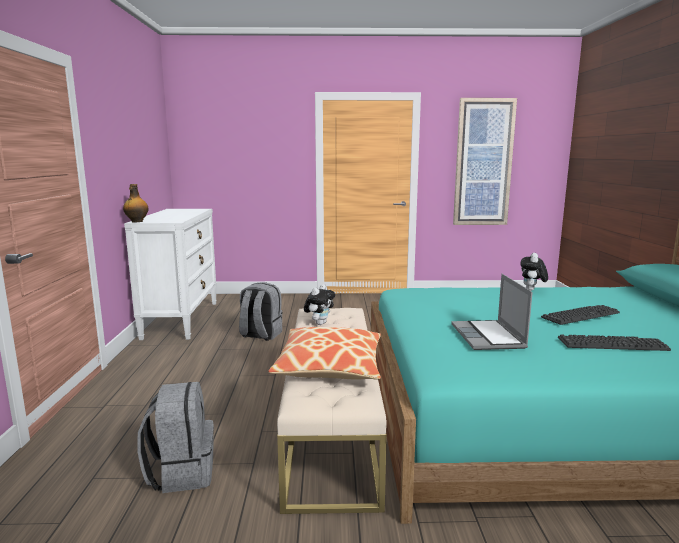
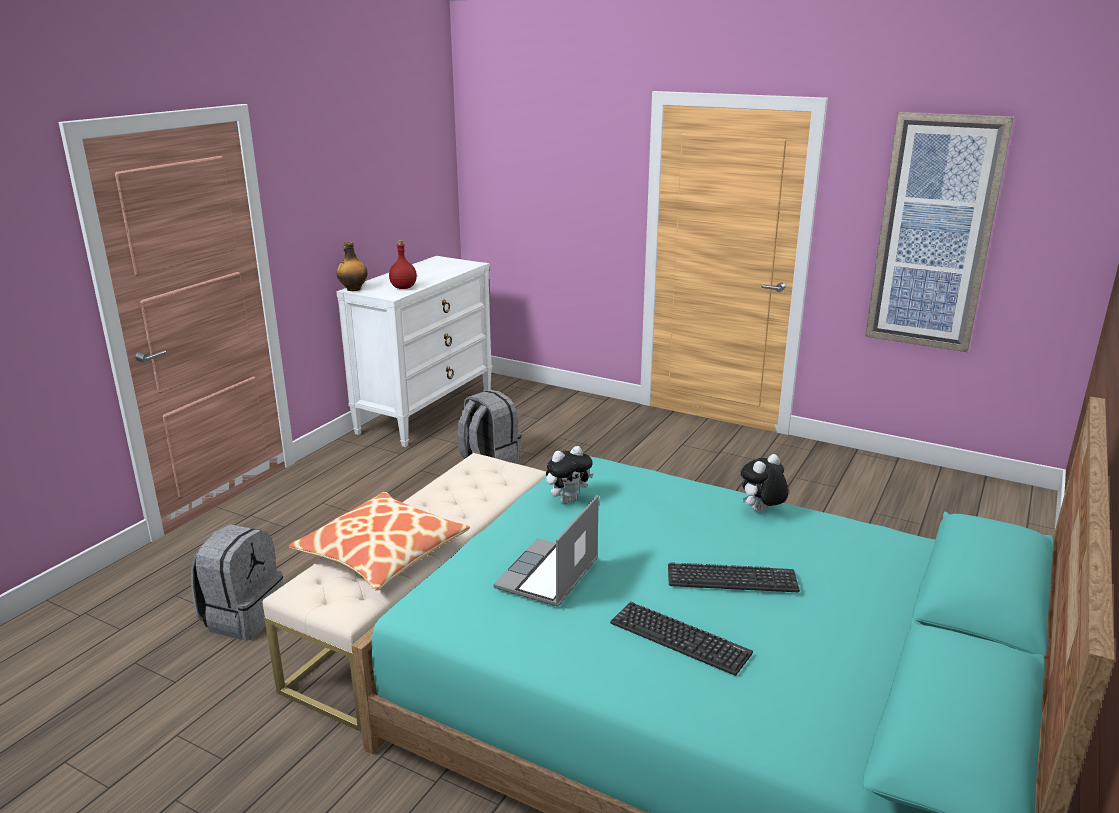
camera: 30 degrees right, 10 degrees up
(175, 218) = (403, 288): none -> red bottle
(319, 323) = (459, 484): plush toy -> plush toy (568, 499)

